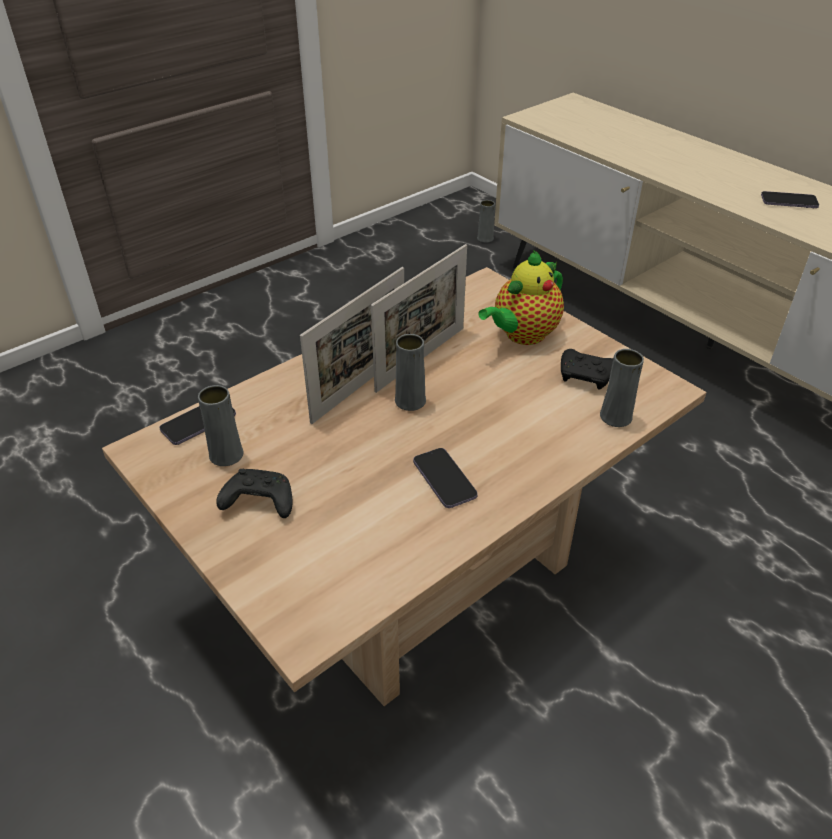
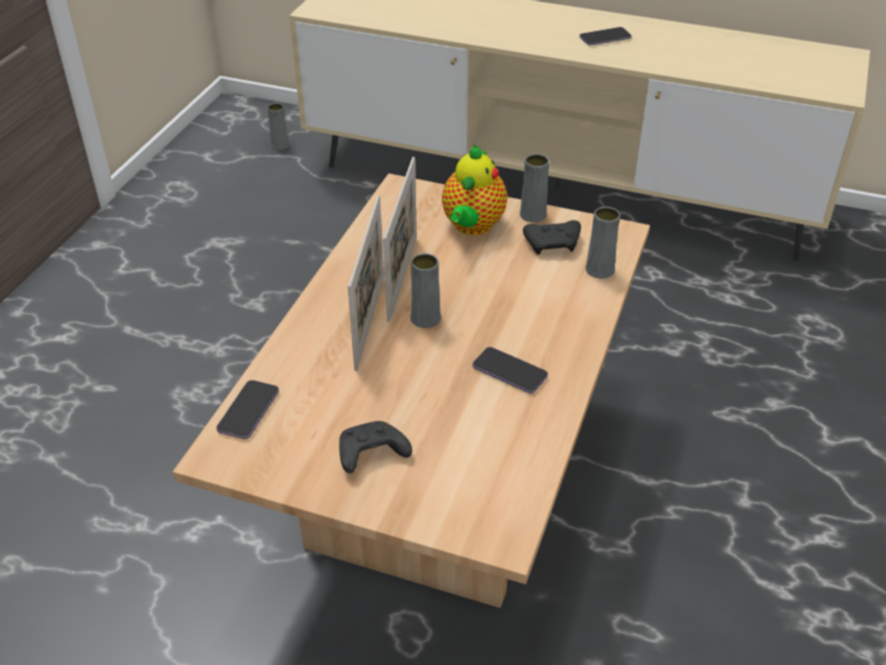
camera: 30 degrees left, 0 degrees up
(226, 455) = (303, 428): grey vase -> grey vase (533, 214)

